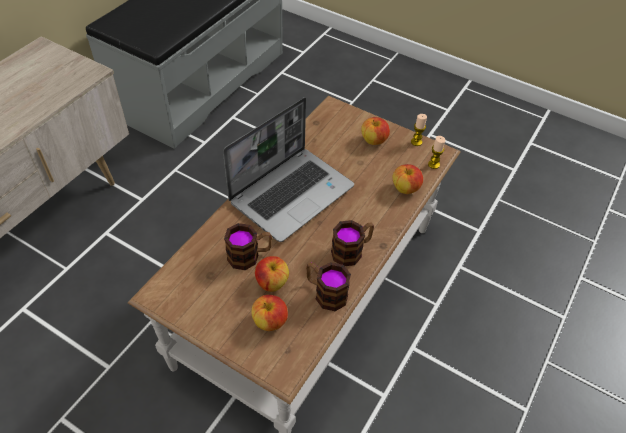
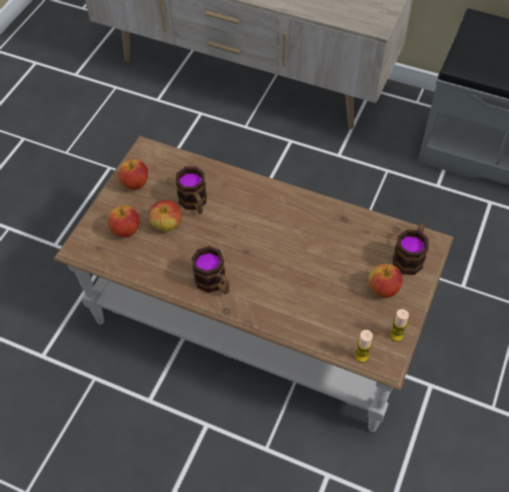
camera: 85 degrees right, 5 degrees up
(292, 193) = (280, 223): laptop -> none
(325, 293) = (161, 267): mug -> mug (410, 257)
(405, 189) = (313, 327): apple -> apple (135, 183)

